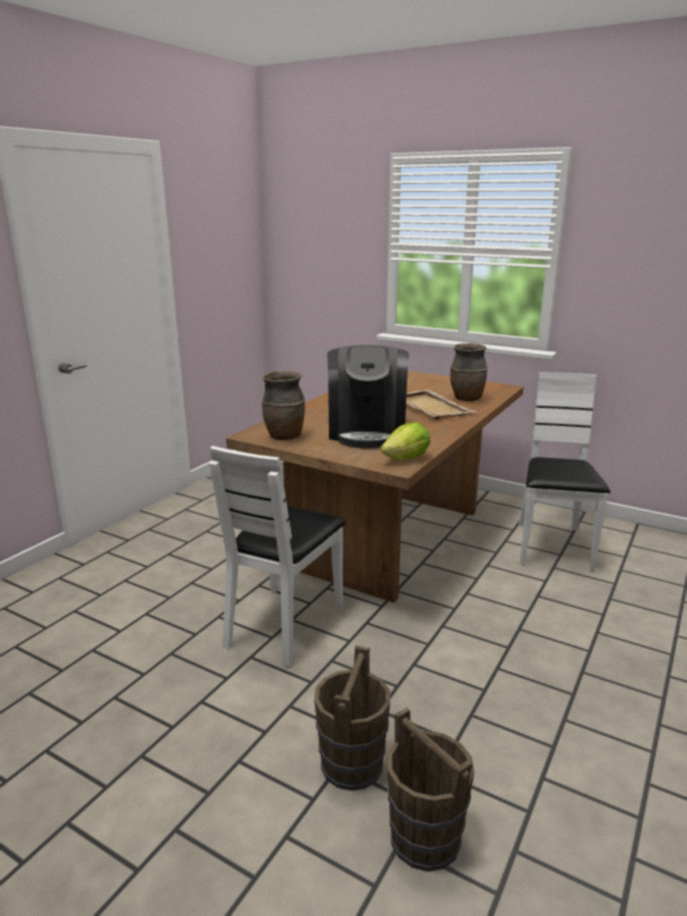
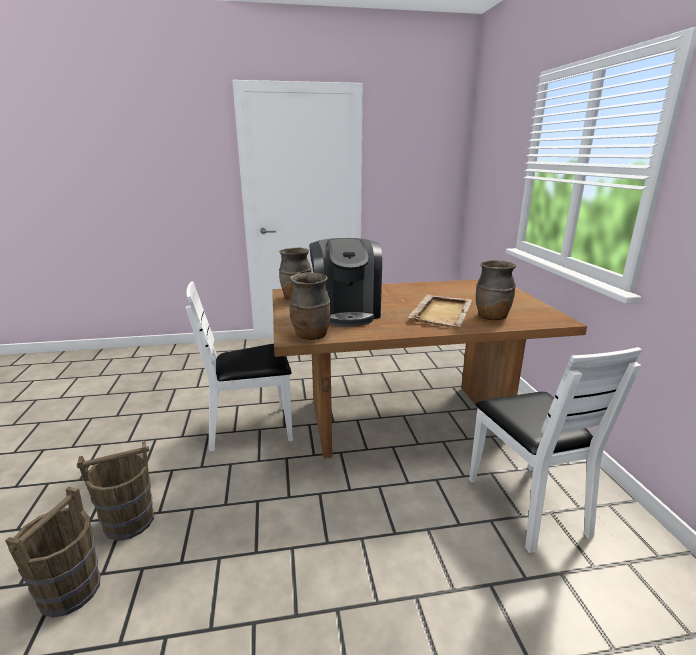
camera: 50 degrees right, 0 degrees up
(367, 432) = (346, 312): coffee machine -> coffee machine turned 60 degrees counterclockwise
(407, 459) = (311, 336): lettuce -> brown vase
(552, 546) = (527, 505): white chair -> white chair turned 105 degrees clockwise

